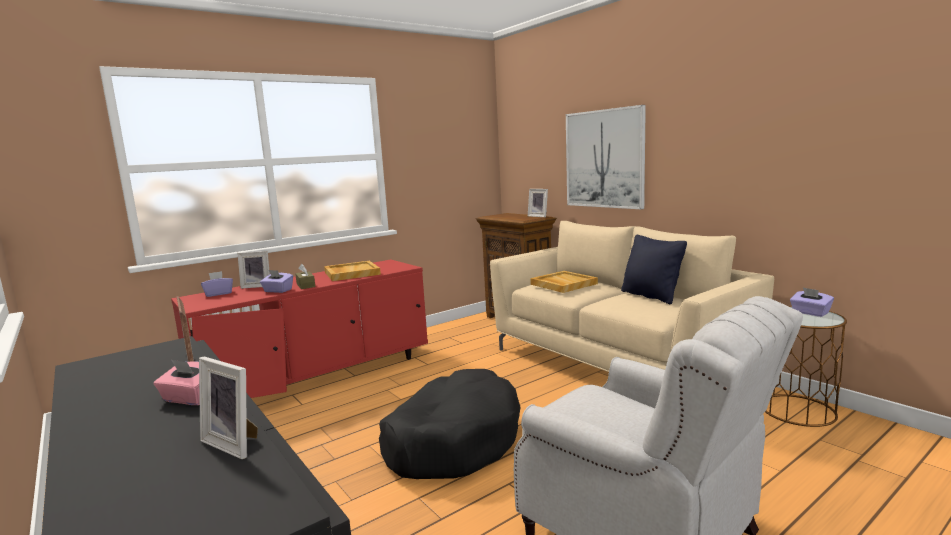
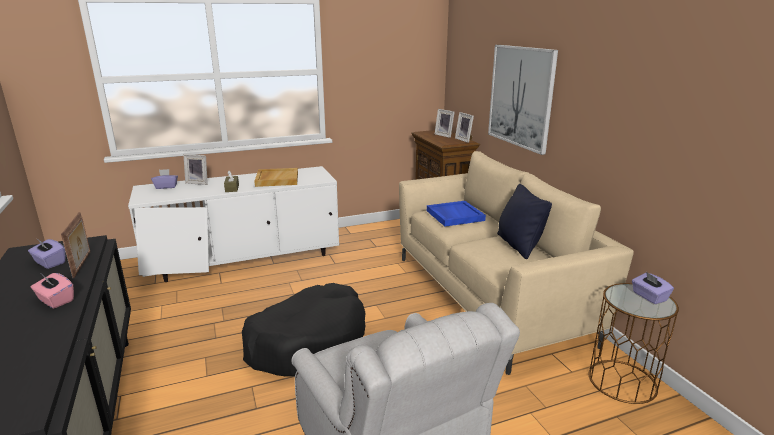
camera: 15 degrees right, 10 degrees up
(235, 443) = (46, 349): picture frame -> picture frame (445, 135)
(278, 291) = (208, 191): purple tissue box -> purple tissue box (49, 262)
(316, 379) = (244, 262): red tv stand -> white tv stand
(563, 284) = (454, 215): beige tray -> blue tray

